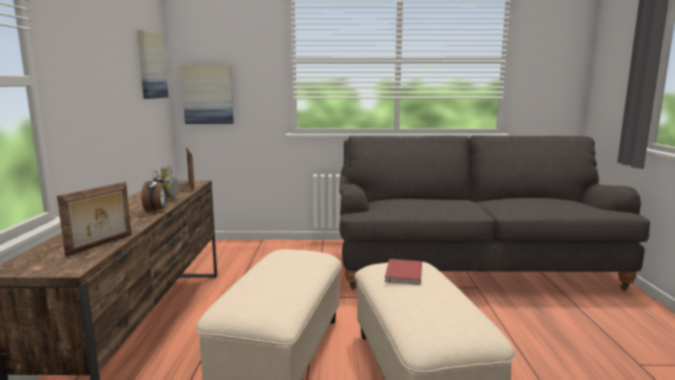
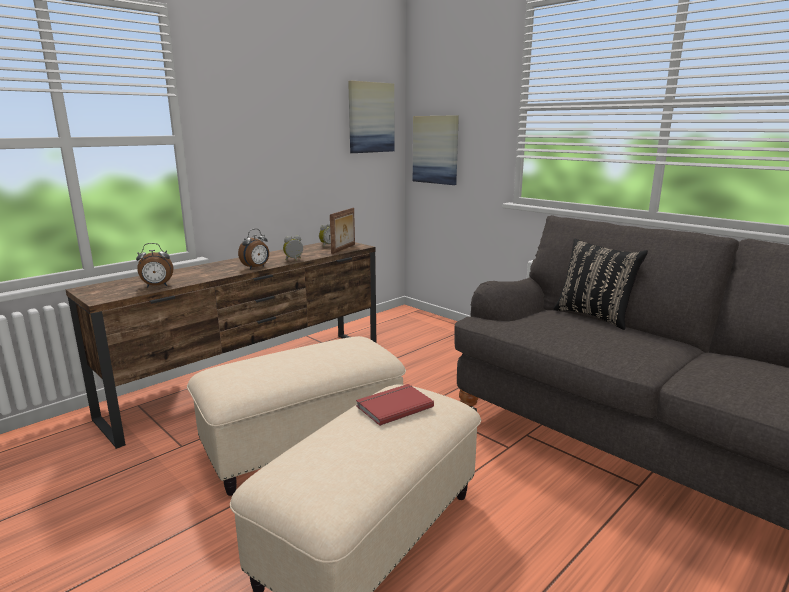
camera: 45 degrees right, 5 degrees up
(101, 245) = (157, 286): picture frame -> alarm clock
(407, 196) = (594, 316): none -> black pillow

